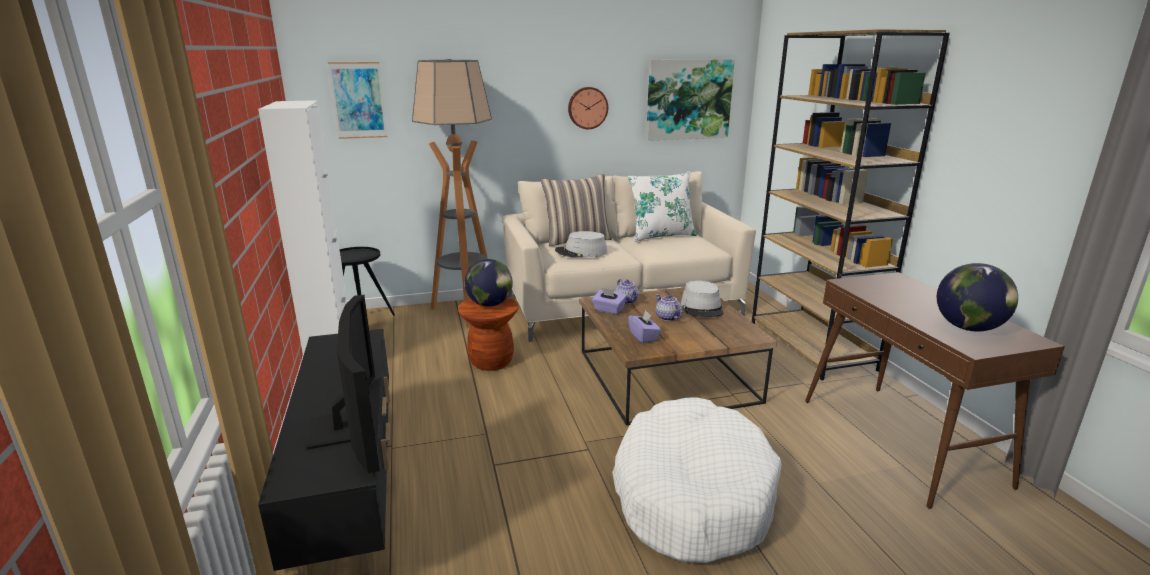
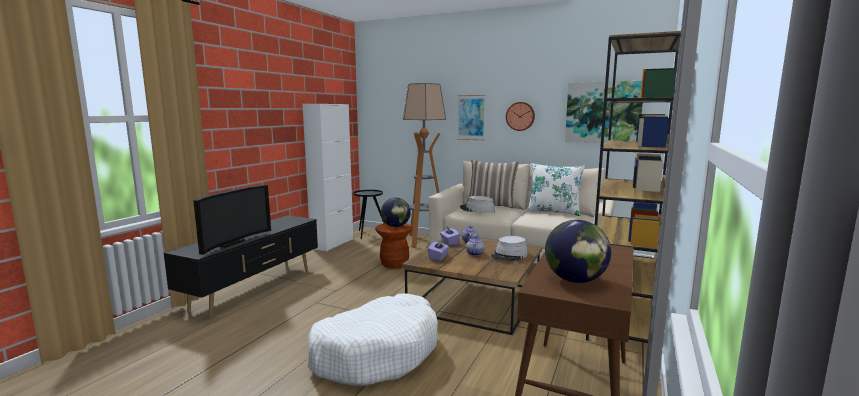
camera: 40 degrees right, 10 degrees down
(358, 100) = (388, 108): picture -> picture (471, 117)

